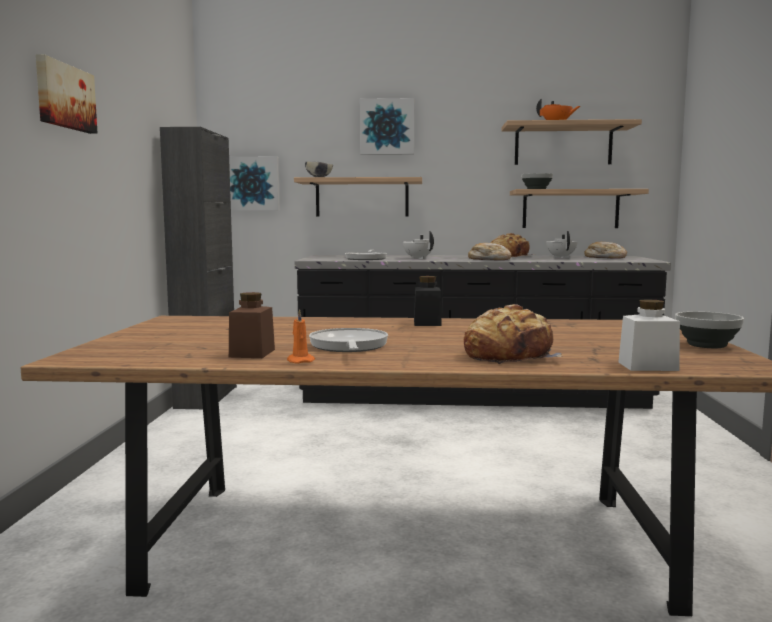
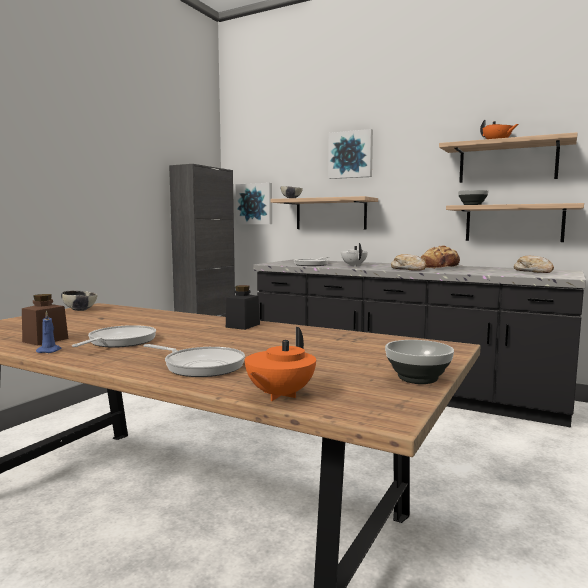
camera: 25 degrees right, 0 degrees up
(64, 97) = (59, 150): picture -> none
(167, 323) = (80, 310): none -> bowl
(300, 361) = (49, 351): orange candle -> blue candle
(509, 355) = (201, 366): bread -> frying pan
(561, 257) = (489, 269): white teapot -> none
(648, 366) = (279, 395): white jar -> orange teapot

